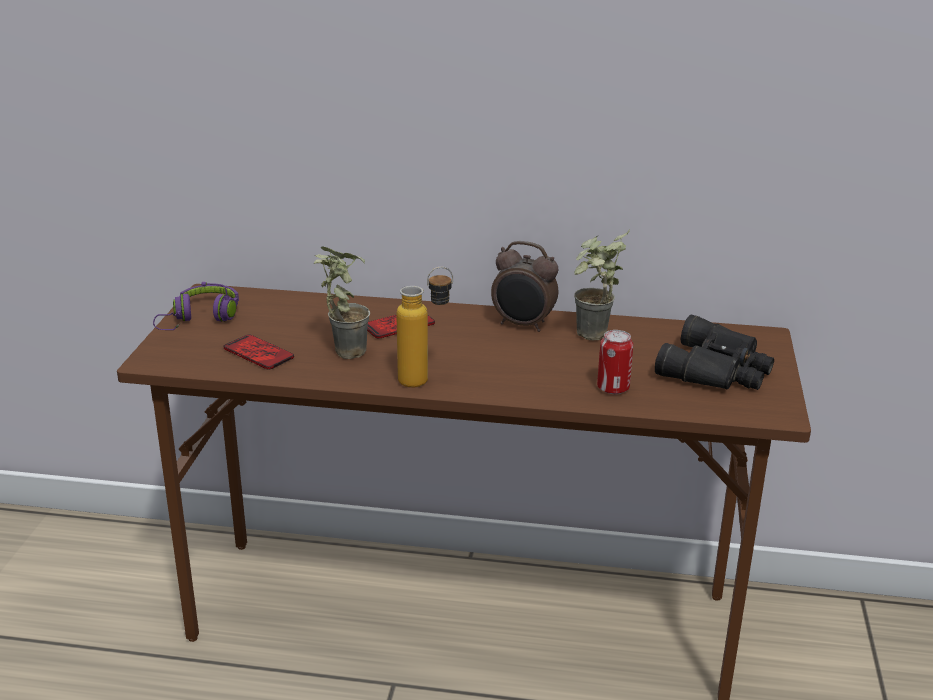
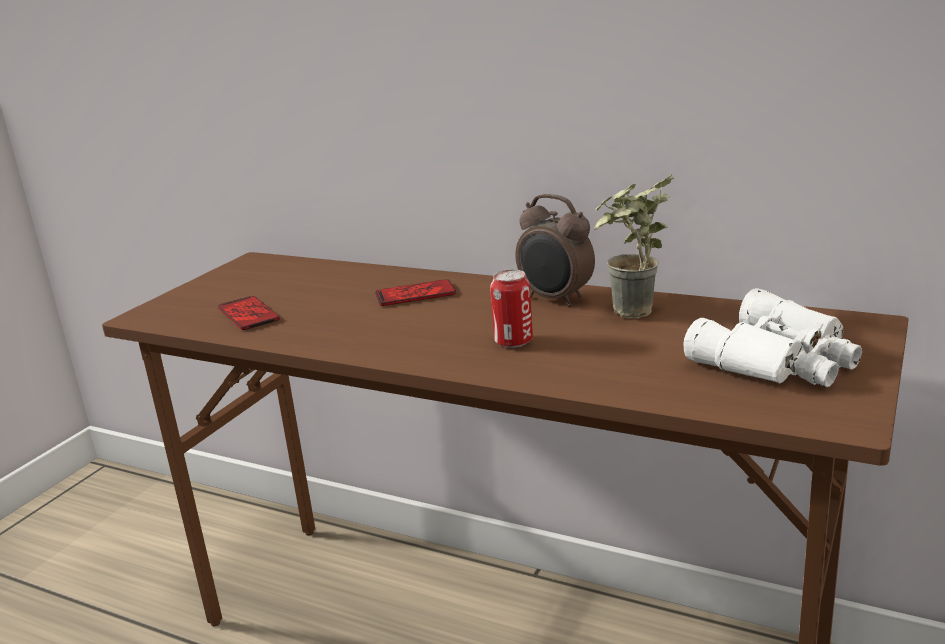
camera: 20 degrees right, 5 degrees down
(201, 318) = (225, 281): purple headphones -> none
(341, 350) = (334, 316): potted plant -> none
(425, 380) = (399, 350): bottle -> none
(613, 388) = (622, 373): can -> can (513, 341)
(718, 370) = (780, 360): black binoculars -> white binoculars

